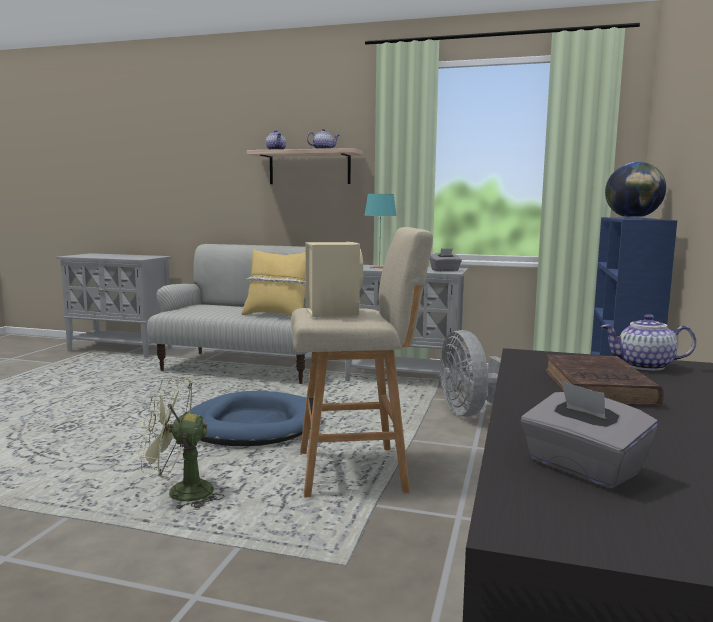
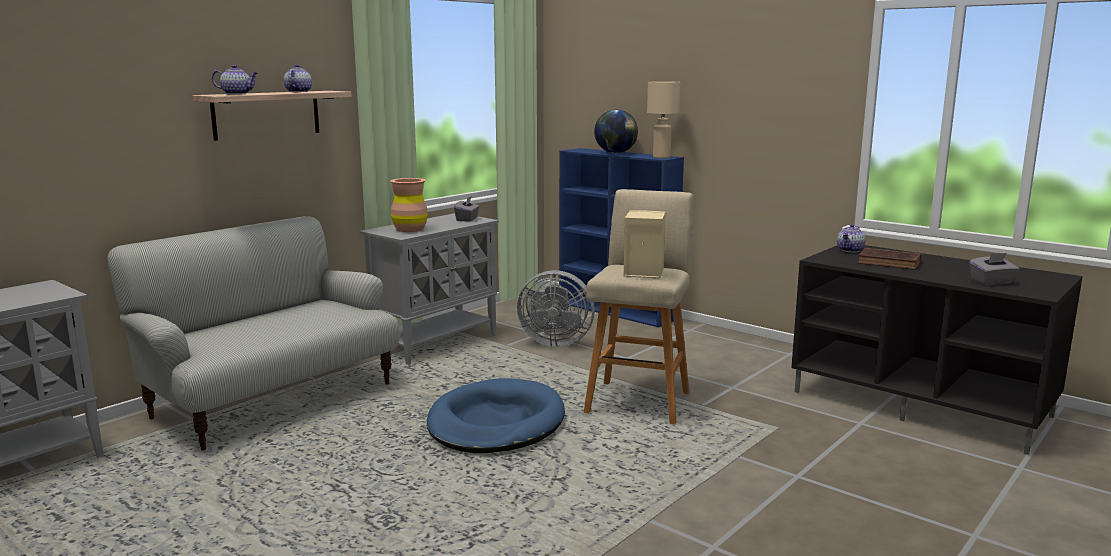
camera: 65 degrees left, 5 degrees up
(180, 493) = (633, 468): green fan -> none
(277, 316) = (336, 315): yellow pillow -> none
(379, 267) = (410, 229): turquoise table lamp -> brown vase
(643, 219) = (661, 157): none -> beige table lamp

